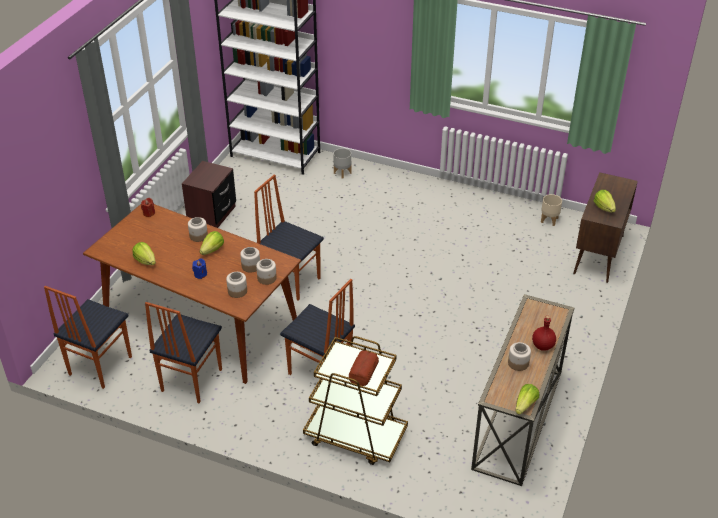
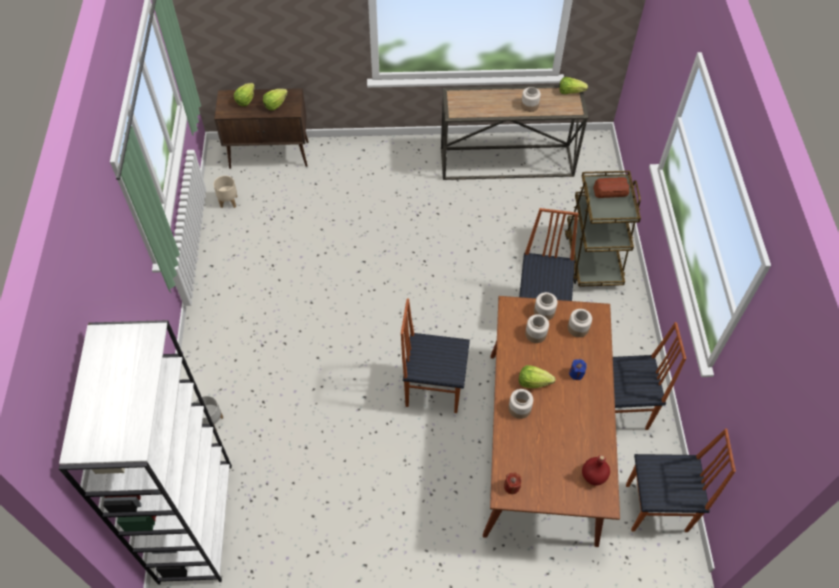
camera: 115 degrees left, 15 degrees up
(145, 261) = (590, 439): lettuce -> lettuce (246, 100)
(212, 214) = (359, 534): brown nightstand -> none
(291, 280) = (433, 388): chair -> chair turned 90 degrees clockwise
(542, 345) = (500, 96): red bottle -> red bottle (593, 476)

